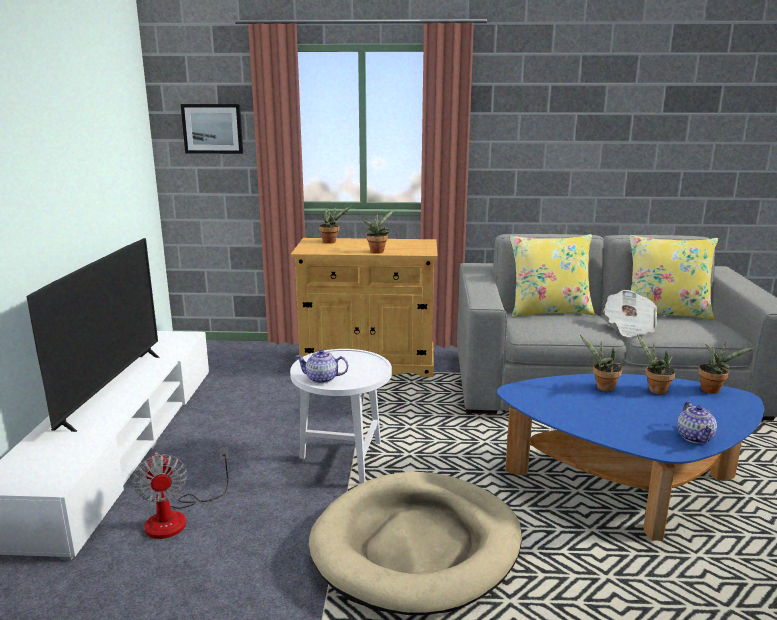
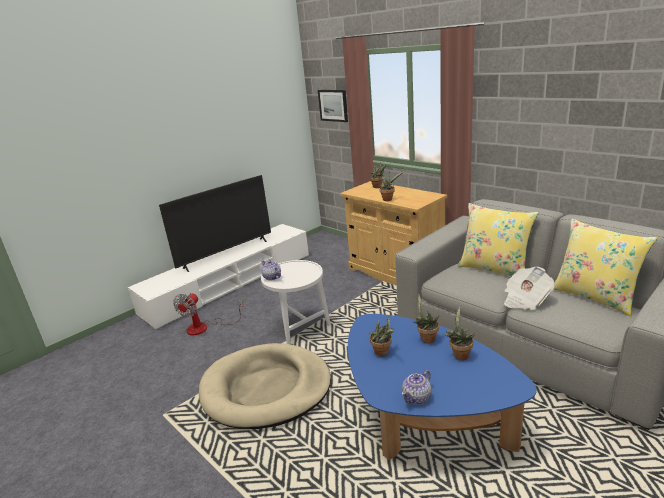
camera: 45 degrees right, 5 degrees up
(712, 390) = (506, 372): potted plant -> potted plant (383, 353)

